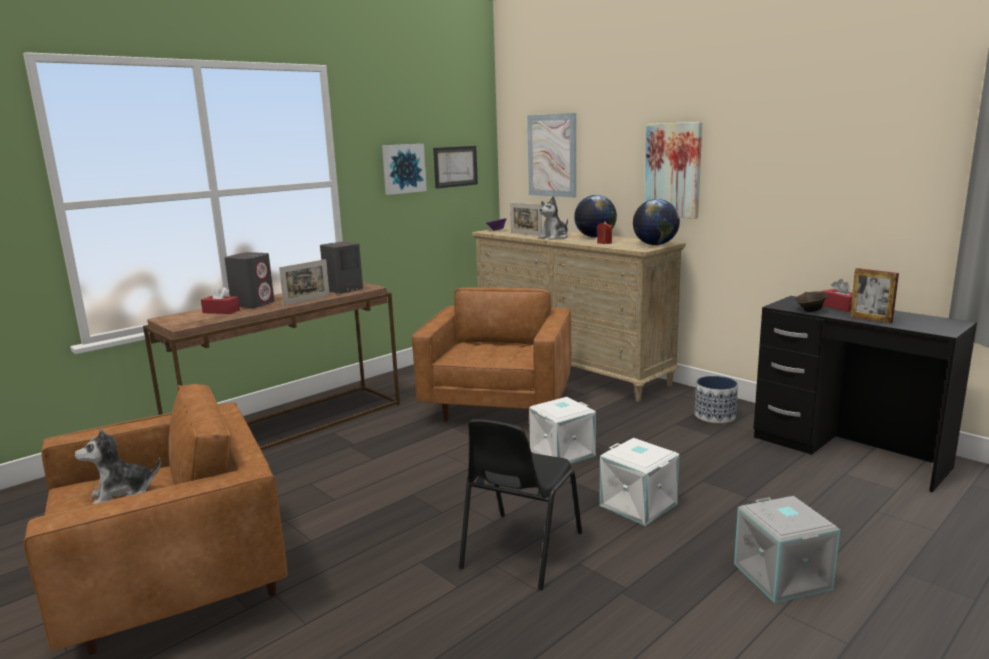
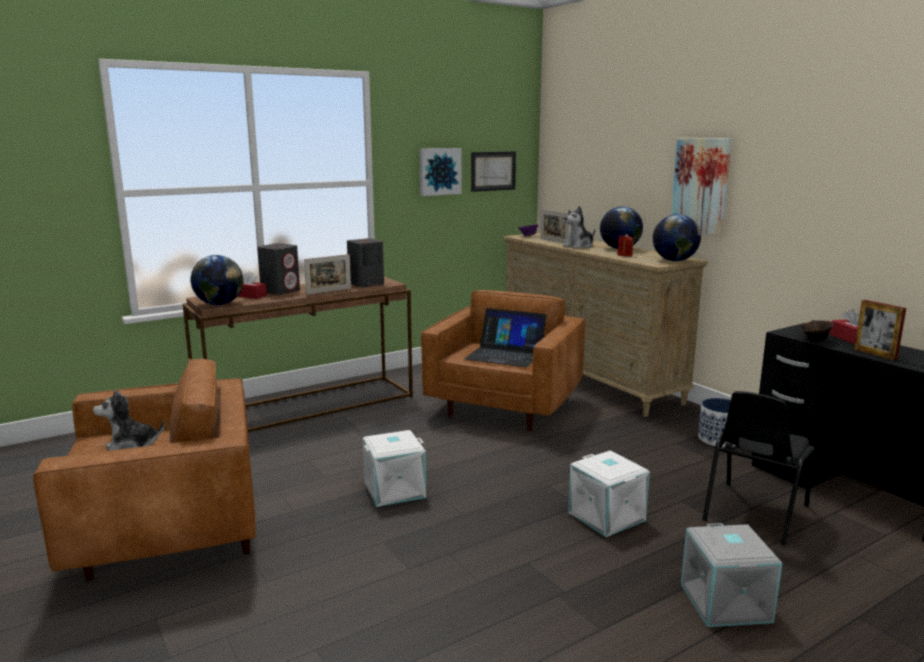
camera: 10 degrees right, 0 degrees up
(190, 323) = (219, 304): none -> globe
(499, 351) = (505, 354): none -> laptop
(519, 551) = (476, 544): black chair -> black chair (753, 513)
(552, 155) = (588, 164): picture -> none
(562, 452) = (550, 458): white storage box -> white storage box (394, 489)

